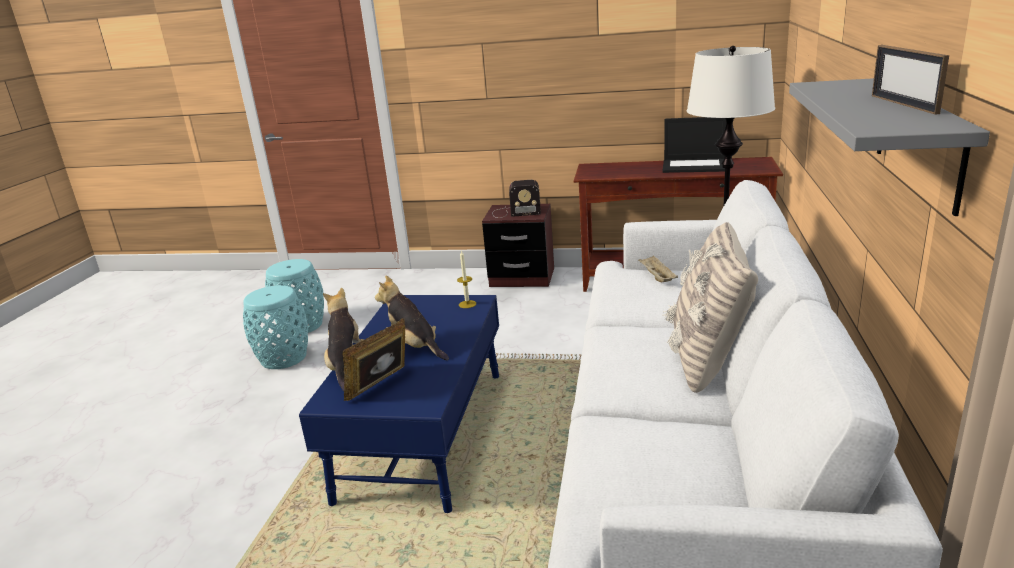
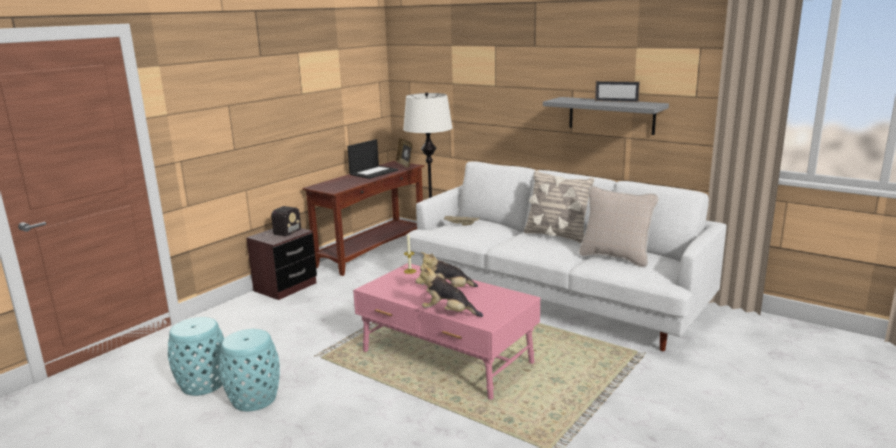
camera: 65 degrees left, 5 degrees down
(381, 386) = (486, 306): picture frame -> picture frame (405, 164)
(424, 434) = (447, 357): blue coffee table -> pink coffee table
(659, 444) = (615, 257): none -> beige pillow

